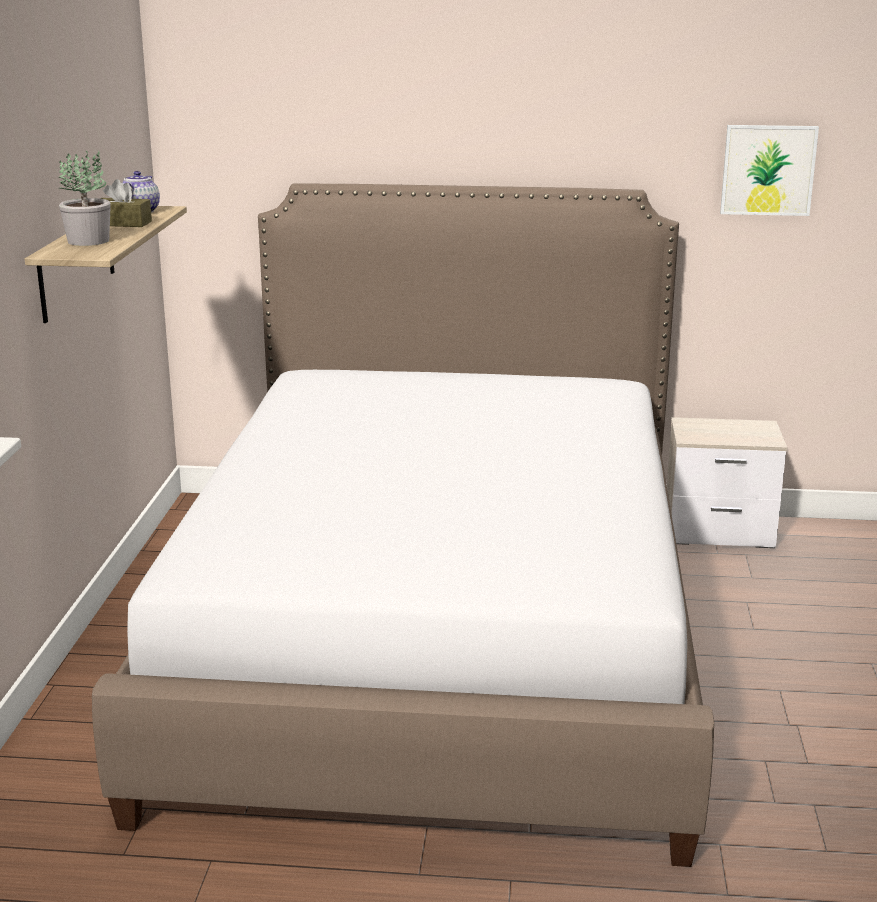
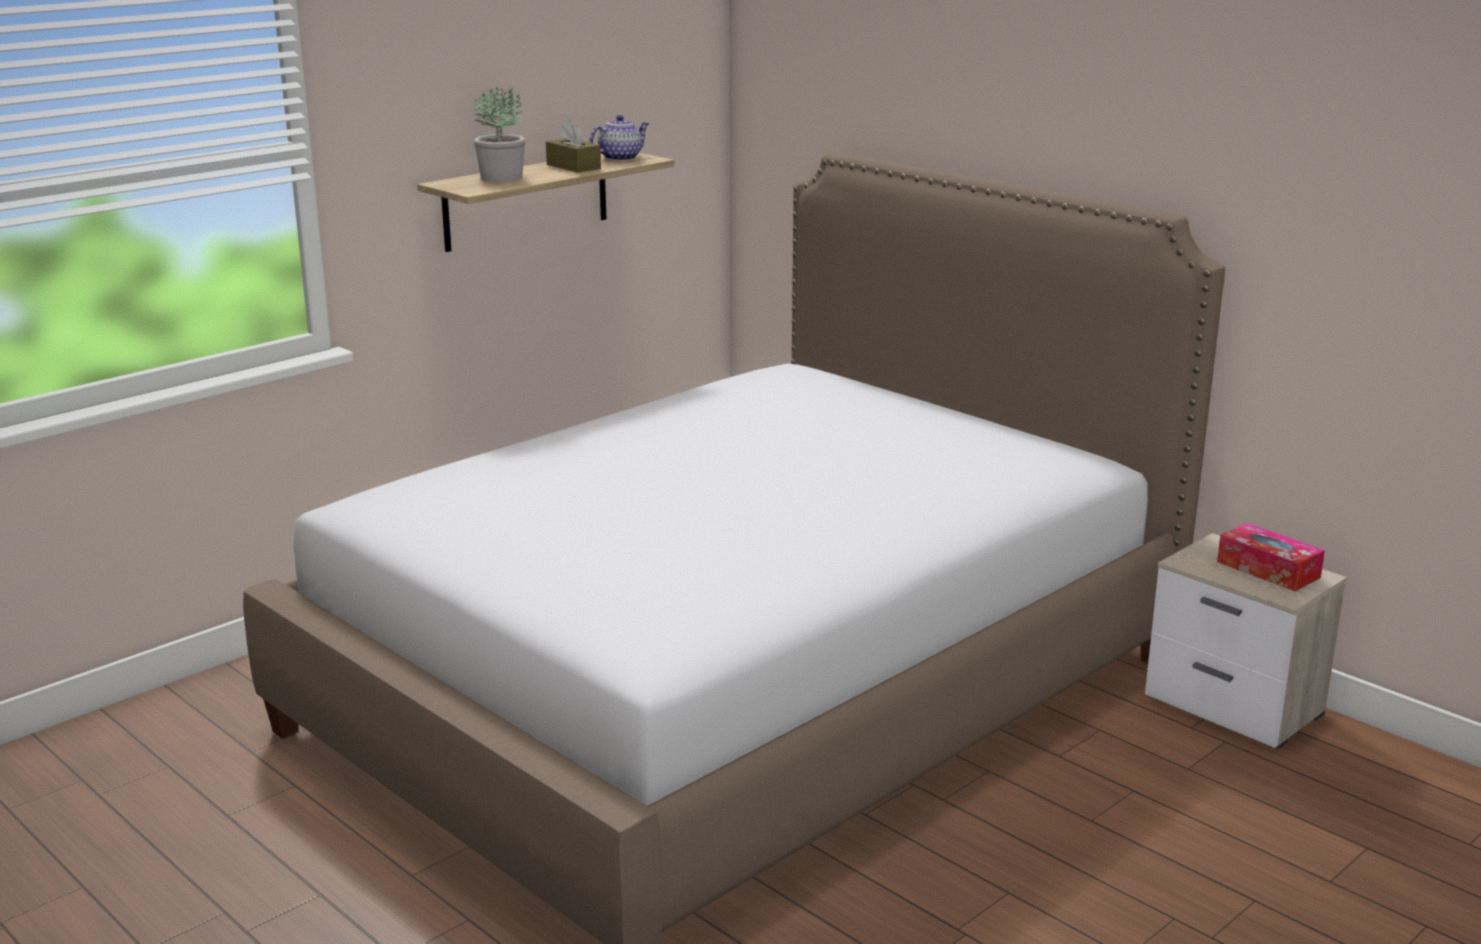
camera: 40 degrees right, 0 degrees up
(735, 429) = (1268, 570): none -> tissue box
(768, 170) = (1362, 214): picture -> none

